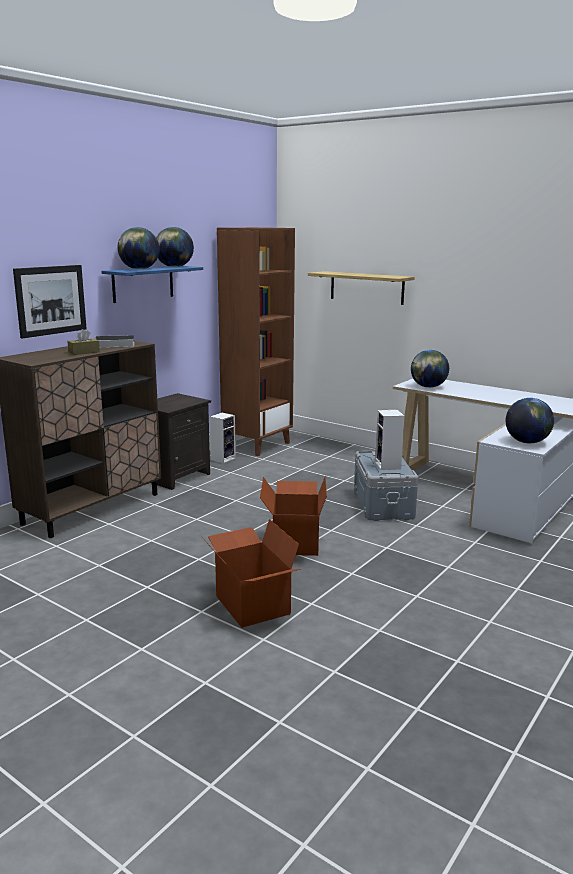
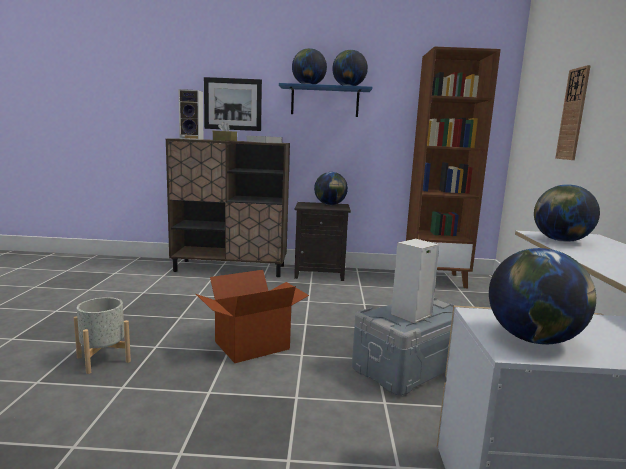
camera: 55 degrees right, 5 degrees down
(172, 399) = (330, 204): none -> globe
(223, 458) = (382, 277): speaker -> speaker (192, 139)
(251, 605) = (104, 359): cardboard box -> grey planter
(366, 287) = (573, 114): shelf -> wall clock

